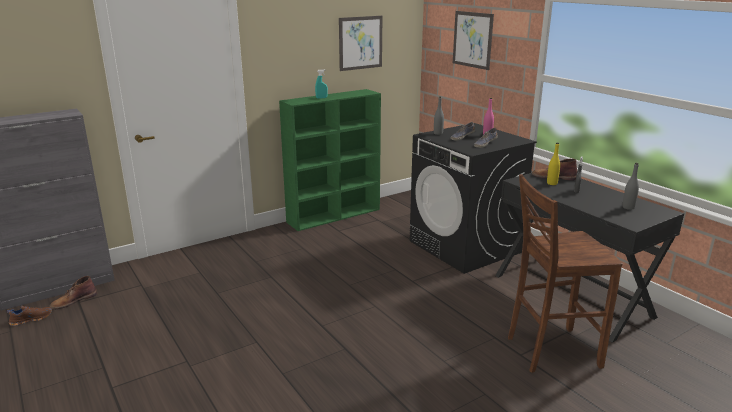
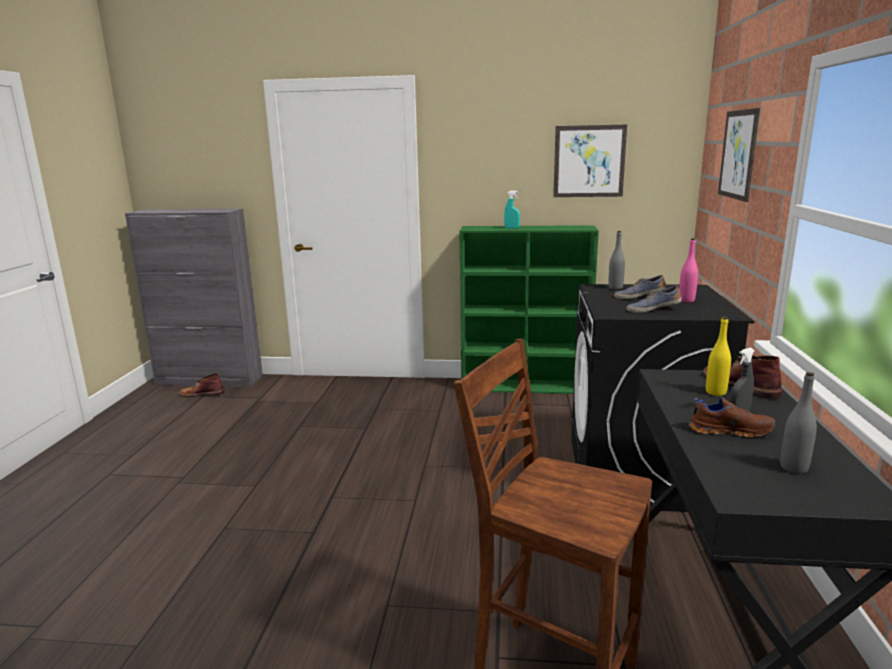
camera: 40 degrees right, 5 degrees down
(31, 319) = (158, 398): brown shoe -> brown shoe (729, 430)

